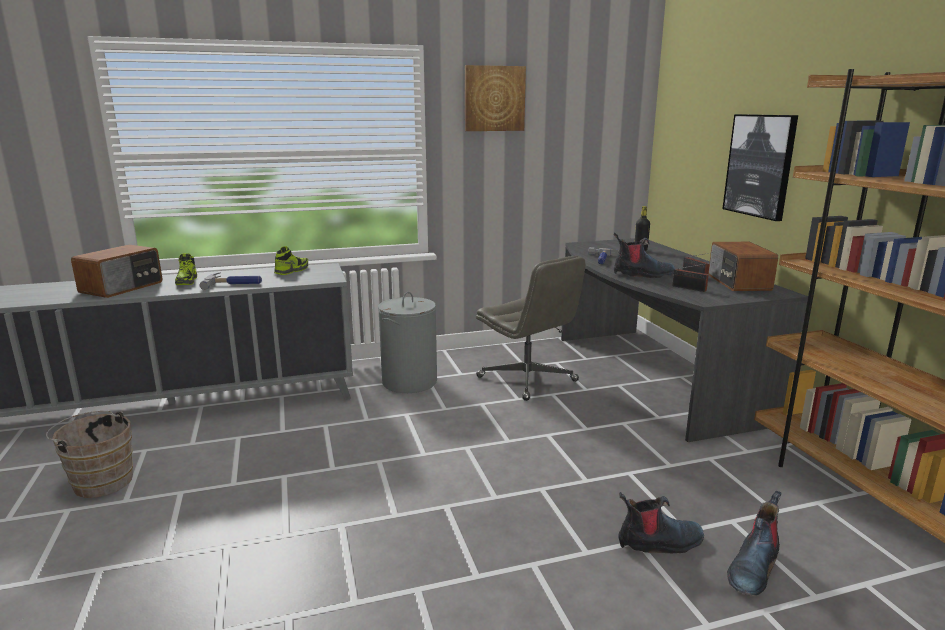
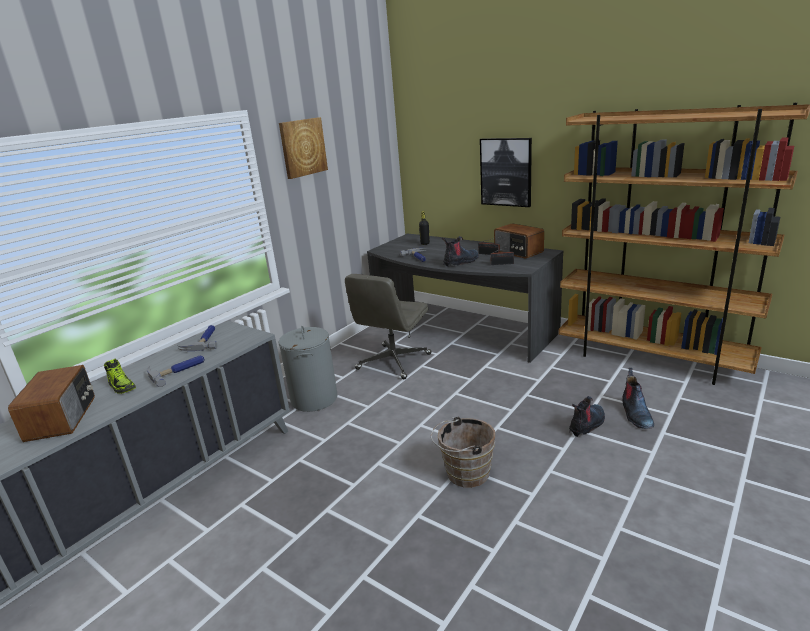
camera: 35 degrees left, 5 degrees up
(100, 481) = (171, 605): brown bucket -> brown bucket (464, 473)
(292, 271) = (203, 341): shoe -> hammer
(528, 379) = (393, 362): grey office chair -> grey office chair turned 105 degrees clockwise

